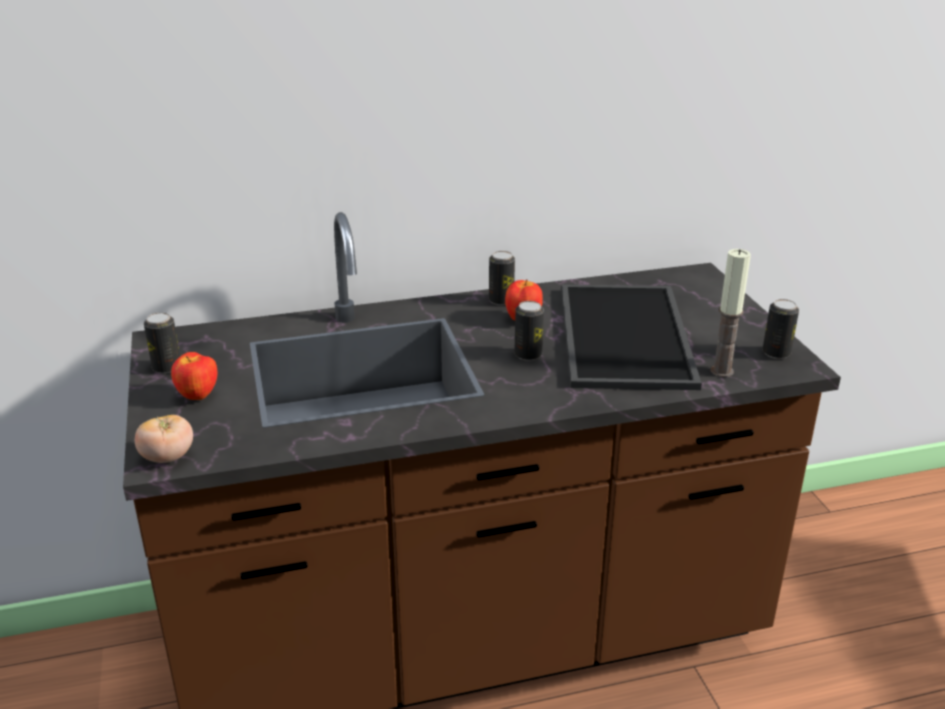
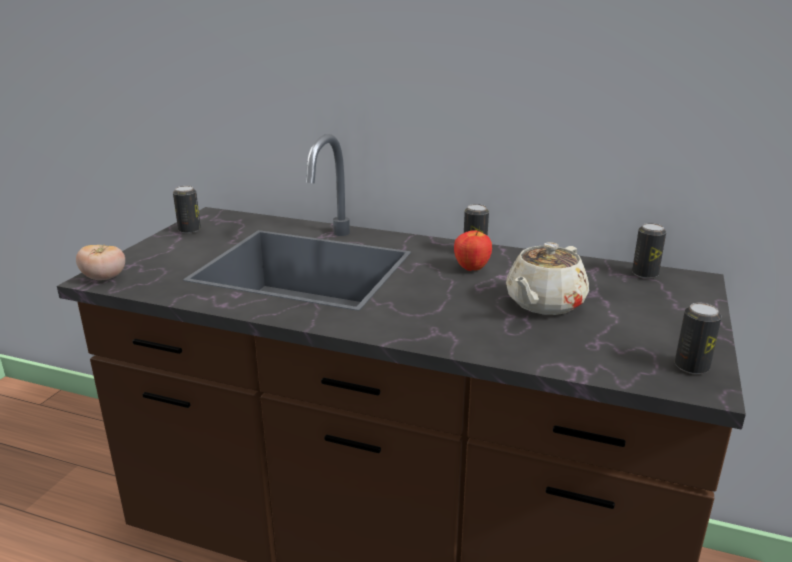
camera: 35 degrees right, 5 degrees down
(198, 397) = (178, 251): apple -> none
(528, 354) = (438, 293): can -> can (645, 274)
(621, 334) = (543, 303): tray -> beige teapot
(722, 371) = (604, 363): candle -> none

